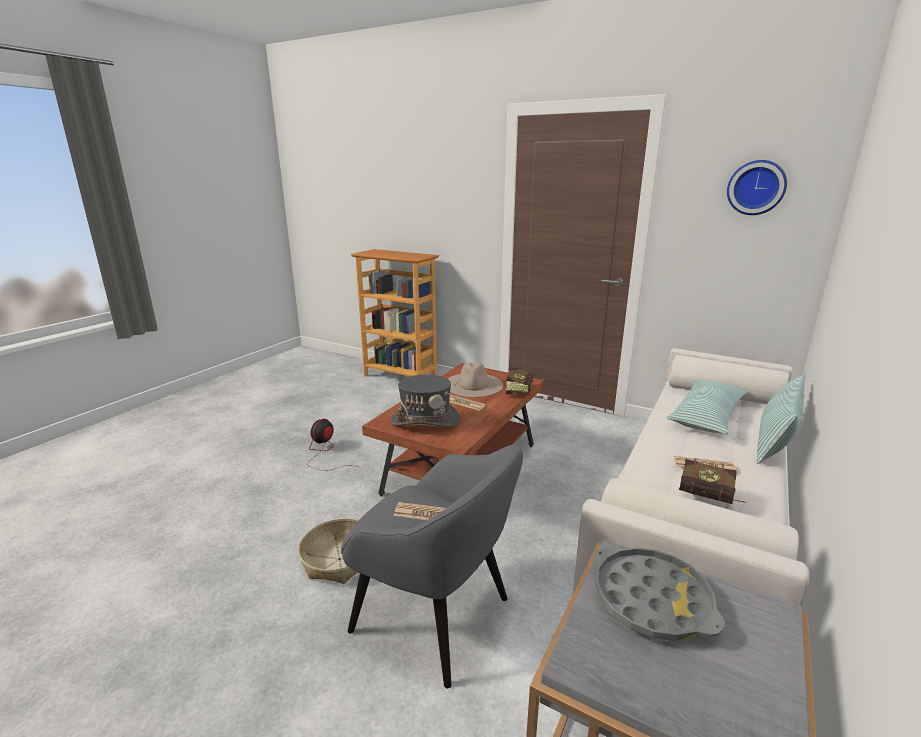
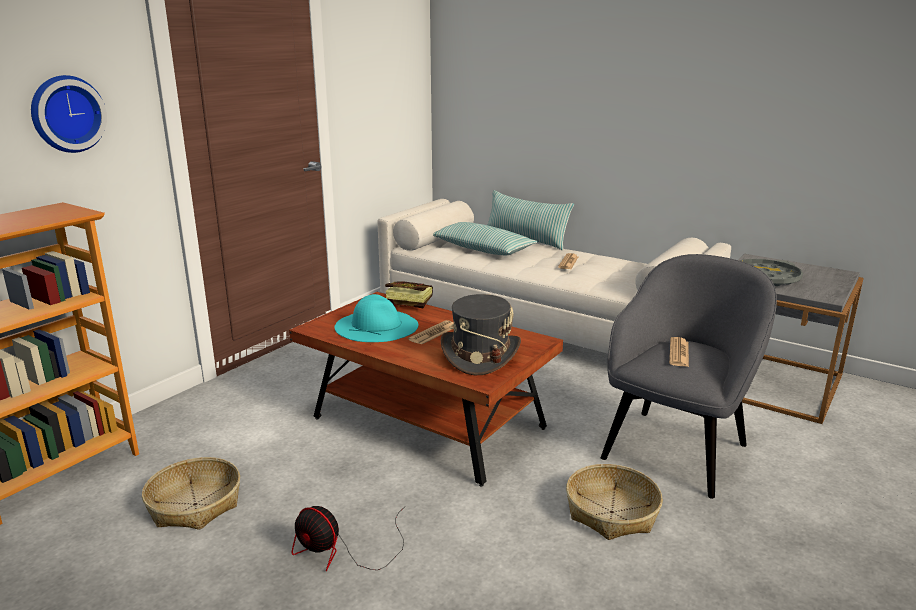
camera: 85 degrees left, 0 degrees up
(373, 409) = (194, 504): none -> basket
(473, 384) = (376, 326): beige hat -> turquoise hat
(711, 499) = (614, 268): book -> none
(756, 187) = (388, 47): wall clock -> wall clock (66, 114)

